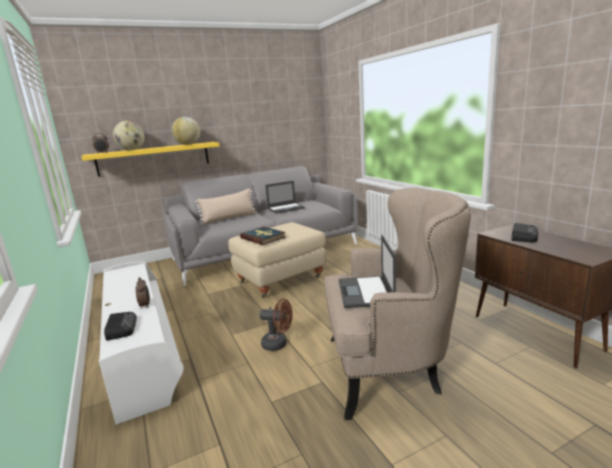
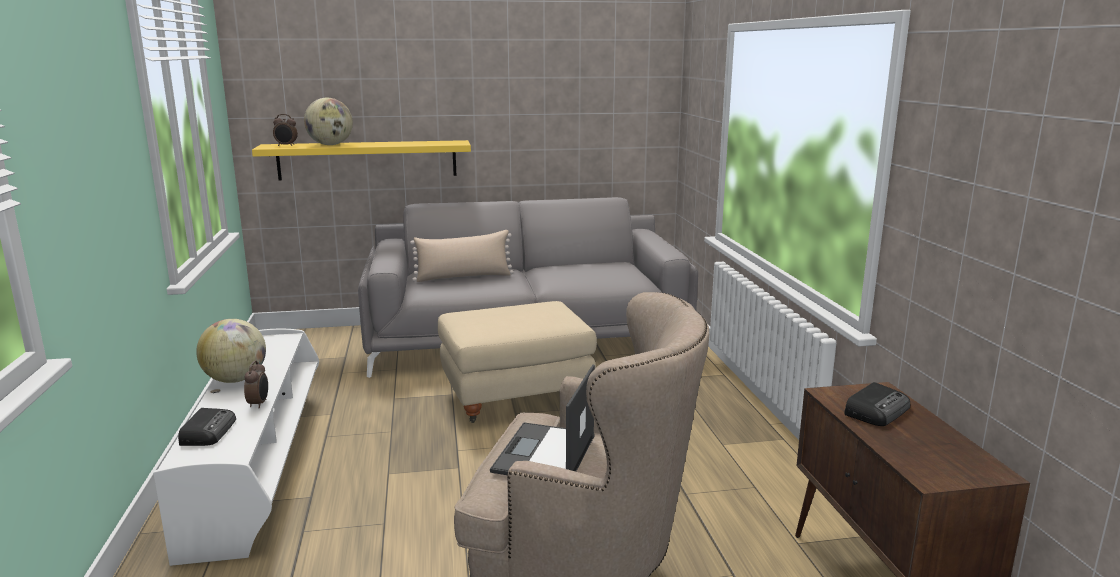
camera: 15 degrees right, 0 degrees up
(188, 144) = (421, 143): globe -> globe (236, 379)
(263, 238) = (486, 324): book -> none
(278, 344) = (445, 505): brown fan -> none
(286, 208) = (567, 272): laptop -> none

